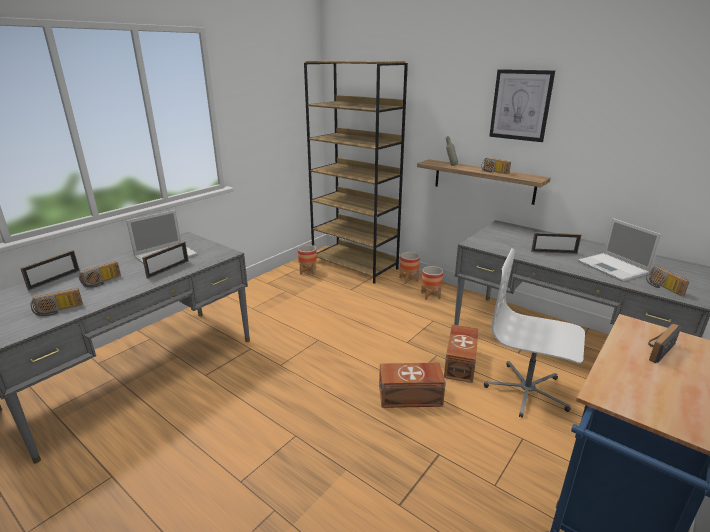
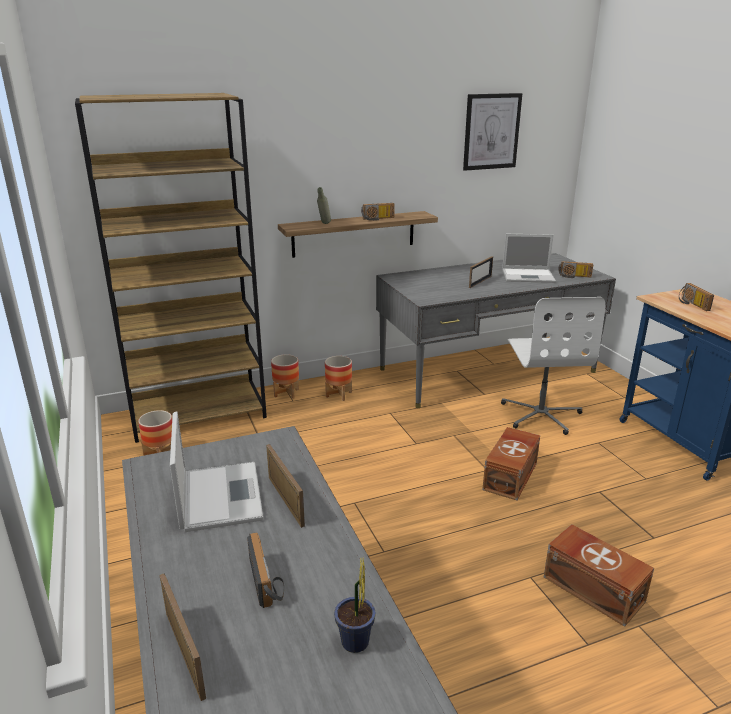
camera: 60 degrees left, 0 degrees up
(58, 310) = (355, 645): radio -> potted plant
(461, 363) = (477, 427): brown storage box -> brown storage box (592, 588)
(520, 105) = (384, 138): picture -> picture (491, 131)
(527, 391) = (541, 414): white office chair -> white office chair turned 60 degrees counterclockwise

